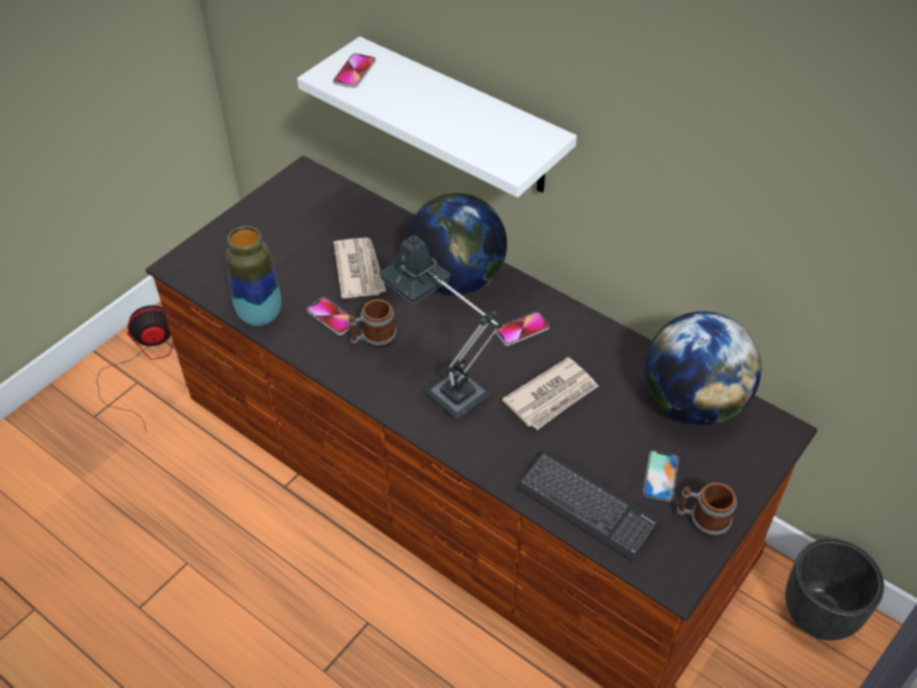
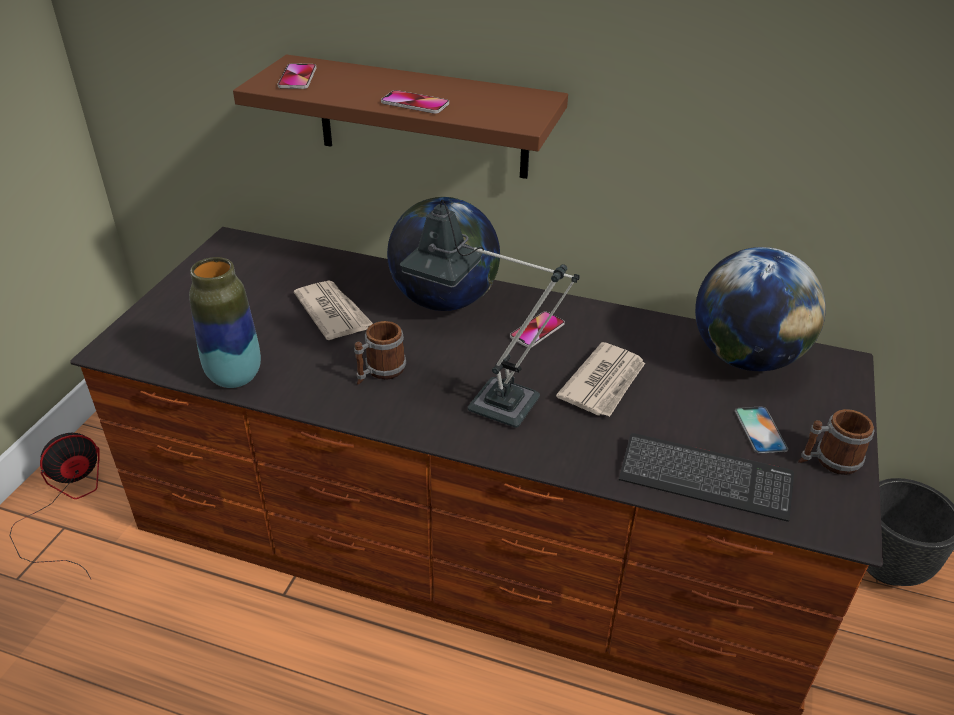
camera: 20 degrees left, 10 degrees down
(331, 317) = (322, 361): phone -> phone (415, 104)
(462, 118) = (422, 118): white shelf -> brown shelf

